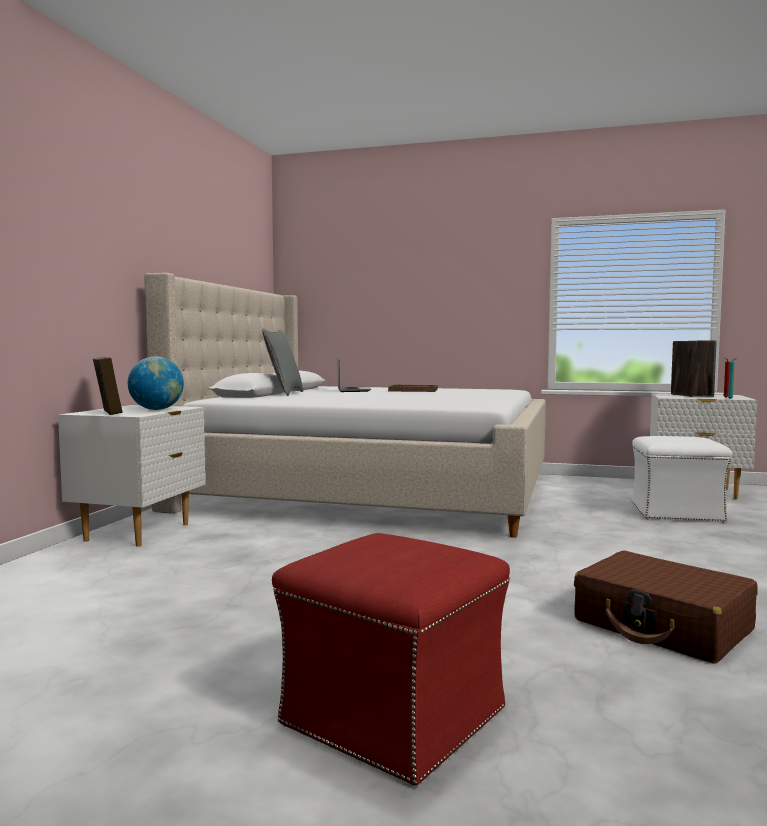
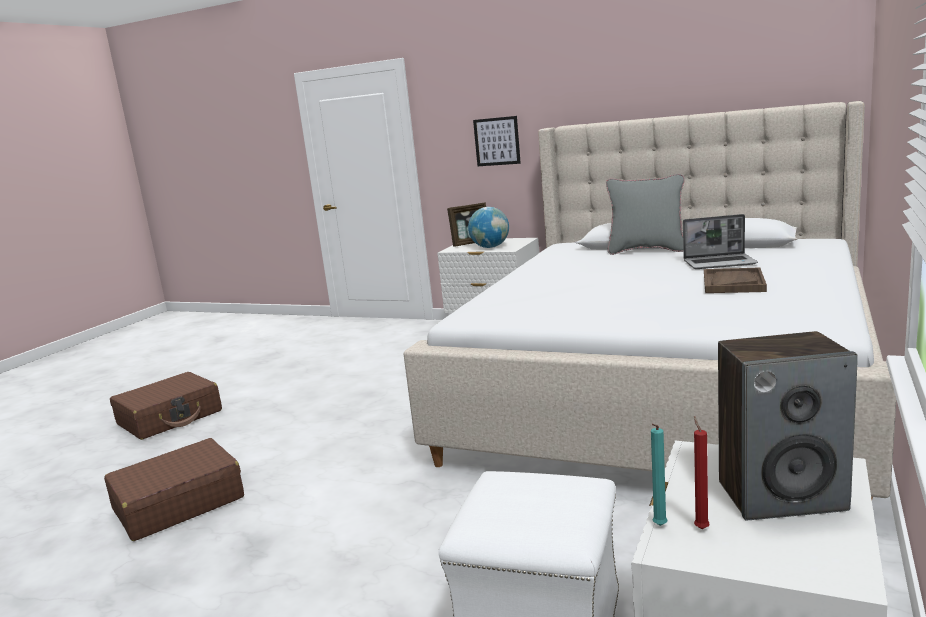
camera: 100 degrees right, 10 degrees up
(88, 279) = (497, 141): none -> picture
(391, 716) = (170, 418): red ottoman -> brown suitcase

